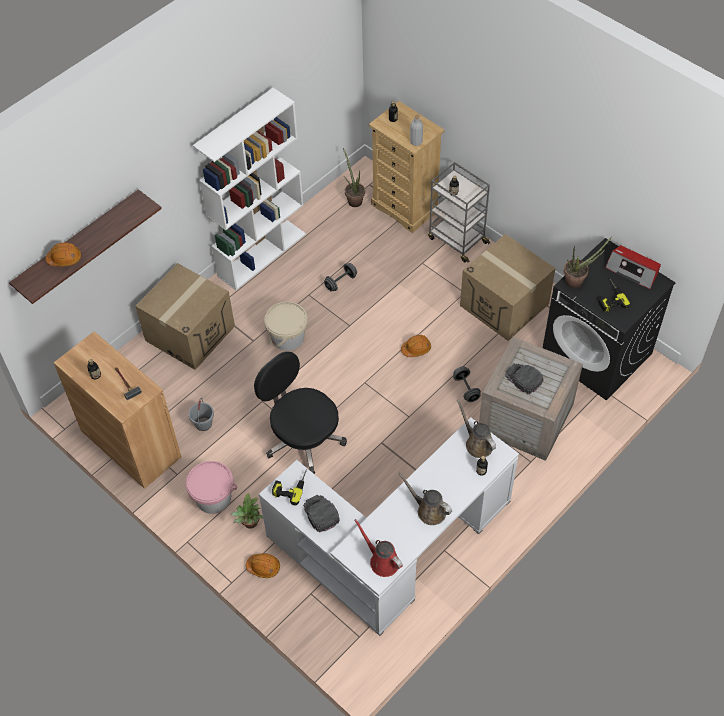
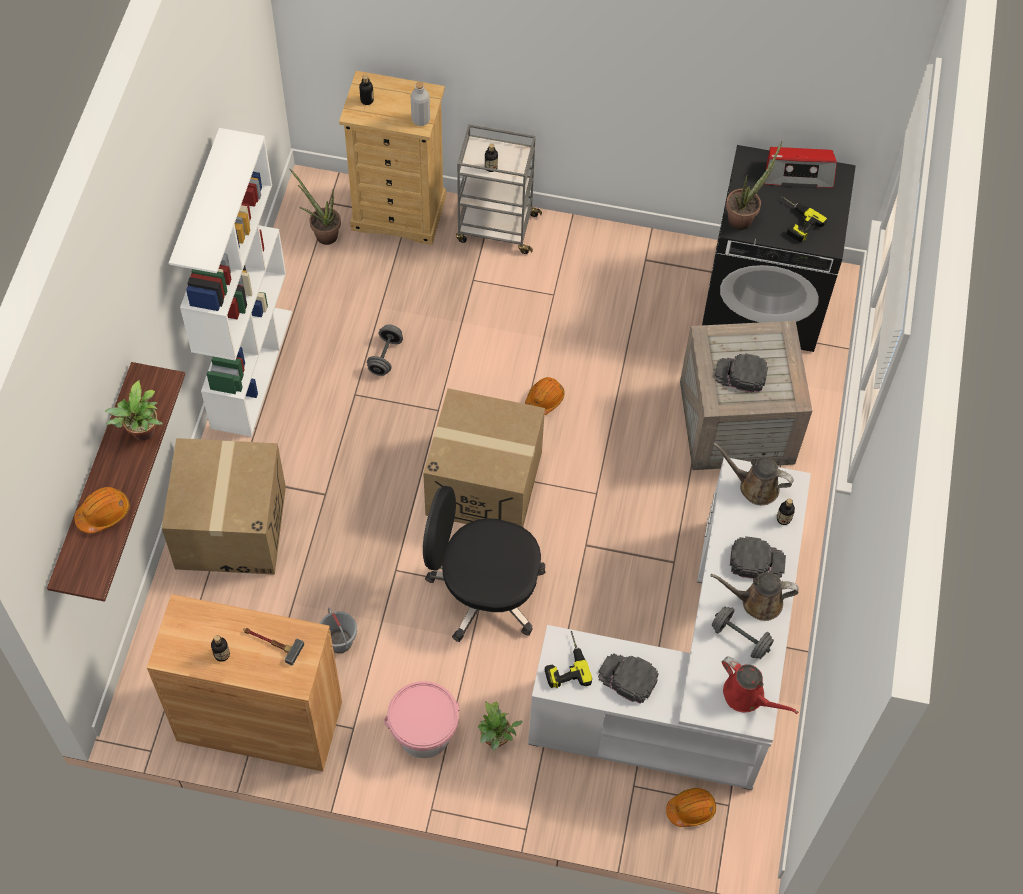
camera: 35 degrees left, 5 degrees up
(115, 228) = (142, 434): none -> potted plant
(263, 567) = (552, 786): orange hard hat -> orange hard hat (691, 809)
(288, 337) = (368, 467): beige bucket -> none
(382, 561) = (747, 696): red watering can -> red watering can turned 150 degrees counterclockwise
(446, 487) = (757, 561): none -> black cap
(466, 389) = (641, 421): grey dumbbell -> grey dumbbell (740, 638)
(504, 304) = (613, 287): cardboard box -> cardboard box (484, 483)

